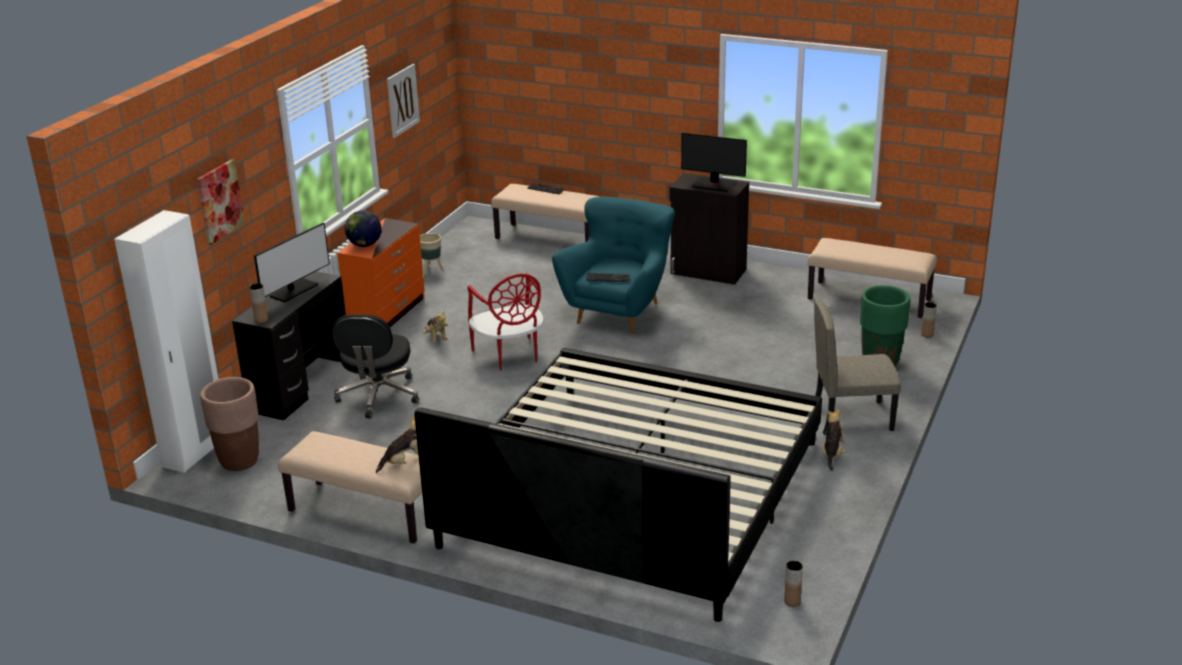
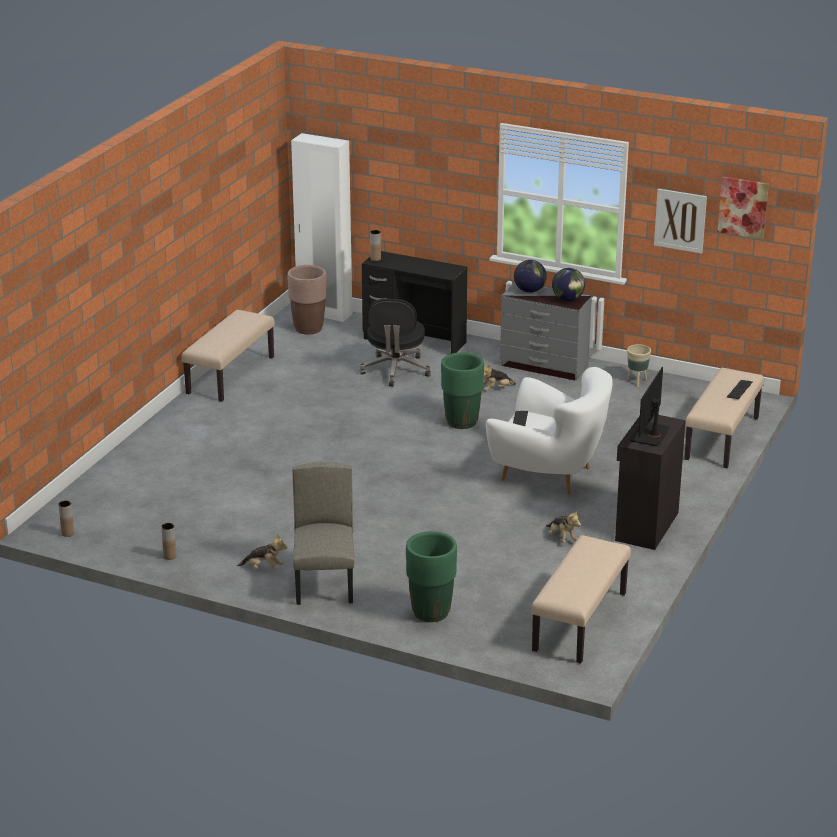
camera: 90 degrees right, 0 degrees up
(219, 201) = (412, 168): picture -> picture (743, 207)
(294, 291) = (425, 266): monitor -> none
(378, 396) = (395, 371): black office chair -> black office chair turned 90 degrees counterclockwise
(387, 314) = (544, 366): orange dresser -> grey dresser
(391, 228) = (567, 299): none -> globe
(404, 462) = (214, 346): plush toy -> plush toy (562, 538)
(509, 355) = (461, 422): red chair -> green planter
(619, 312) = (548, 474): turquoise armchair -> white armchair
(633, 493) = (228, 475): bed -> none
(927, 335) = (492, 650): brown vase -> brown vase (170, 556)

